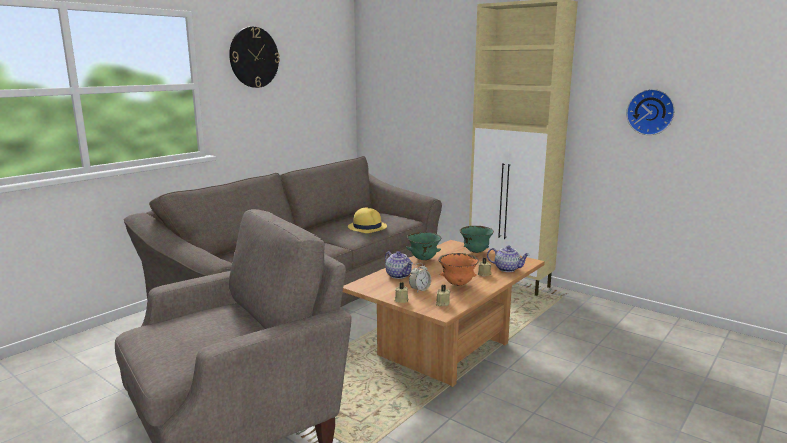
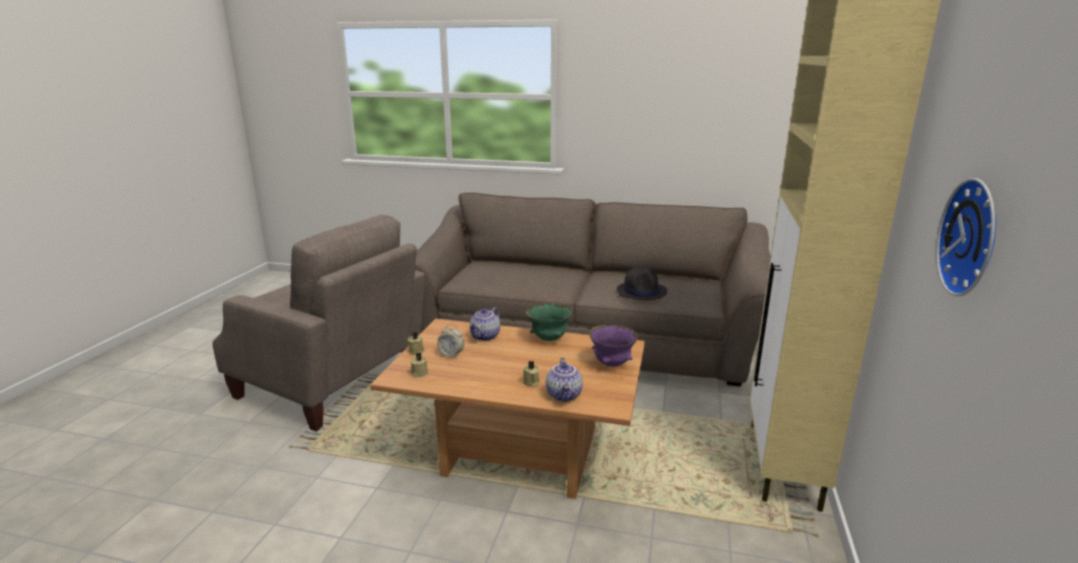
camera: 65 degrees right, 5 degrees up
(254, 57) = (630, 67): wall clock -> none
(367, 227) = (642, 291): yellow hat -> black hat
(458, 284) = (483, 372): orange bowl -> none
(475, 252) = (612, 364): green bowl -> purple bowl

